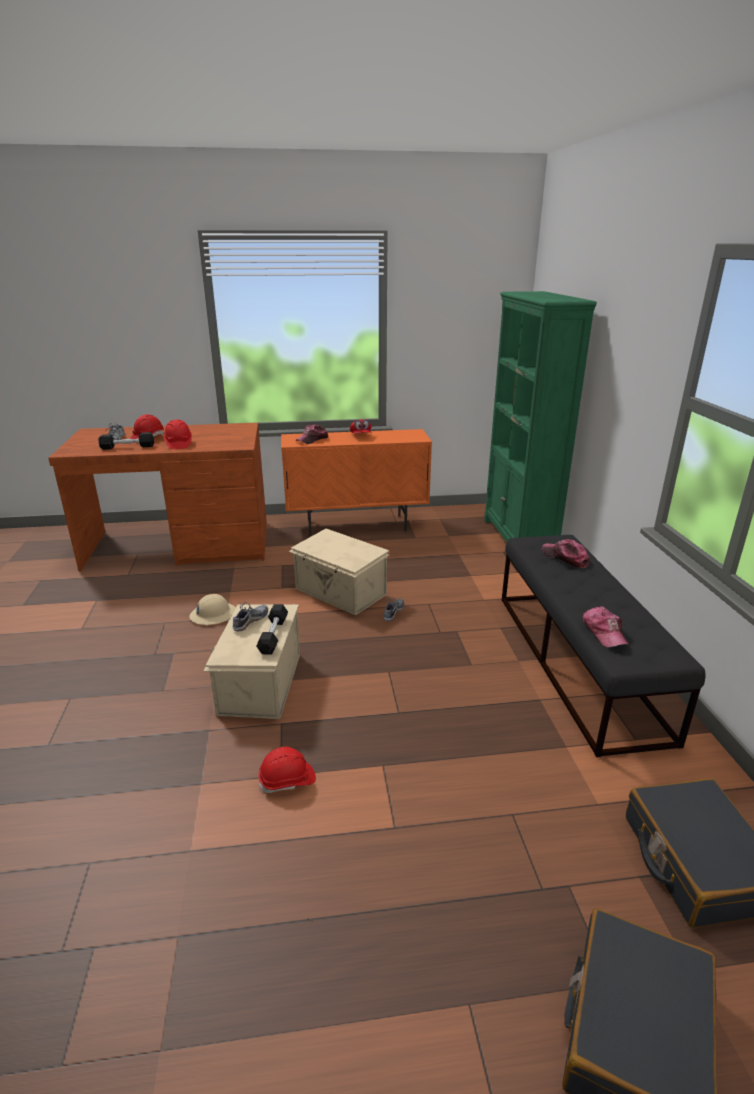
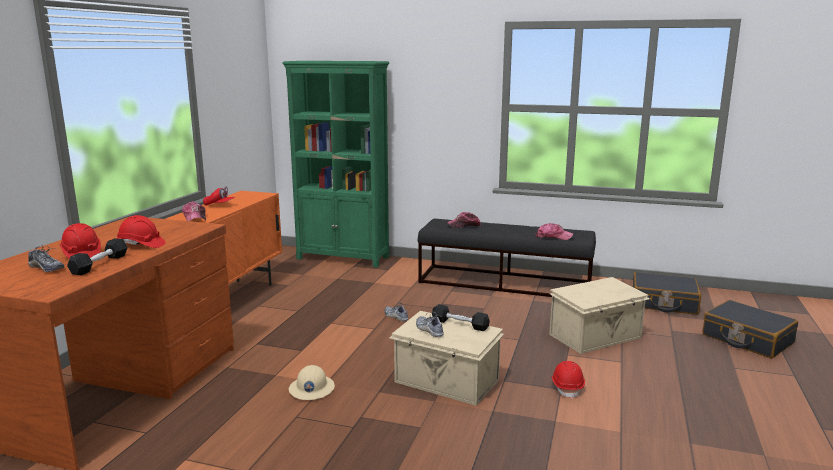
camera: 65 degrees left, 10 degrees down
(340, 592) = (342, 328): beige storage box -> beige storage box (596, 336)

